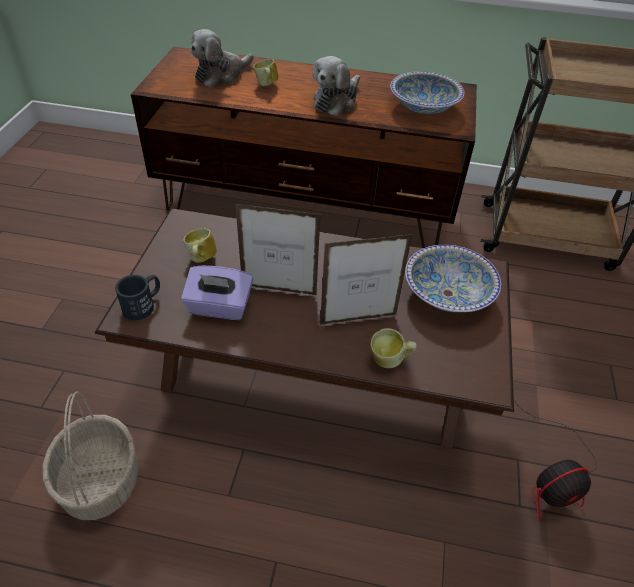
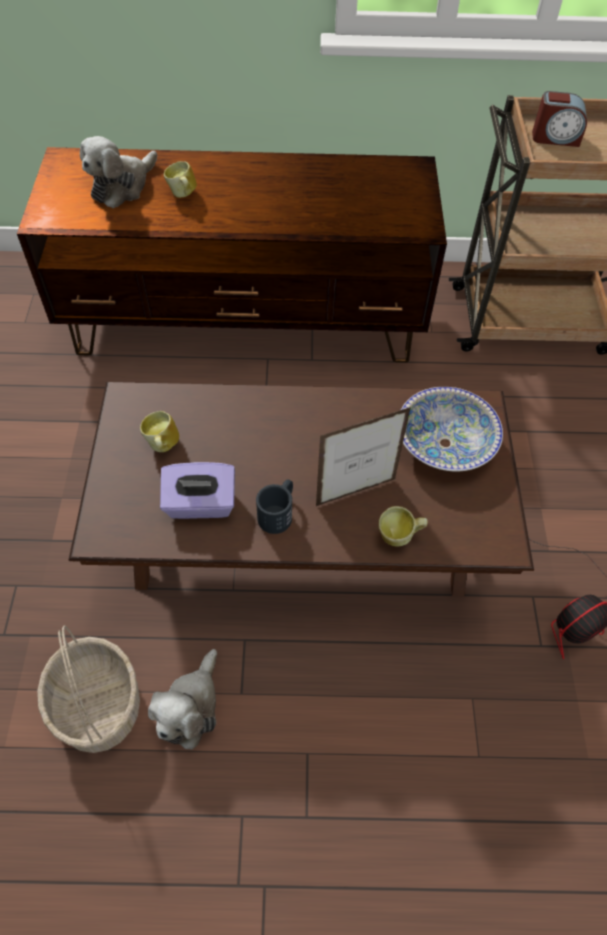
camera: 10 degrees left, 10 degrees up
(143, 304) = (114, 516): black mug -> black mug (278, 512)
(279, 290) = (261, 471): picture frame -> none
(336, 101) = (274, 207): plush toy -> plush toy (190, 707)
(423, 106) = (379, 200): bowl -> none
(578, 70) = (555, 138): none -> alarm clock

